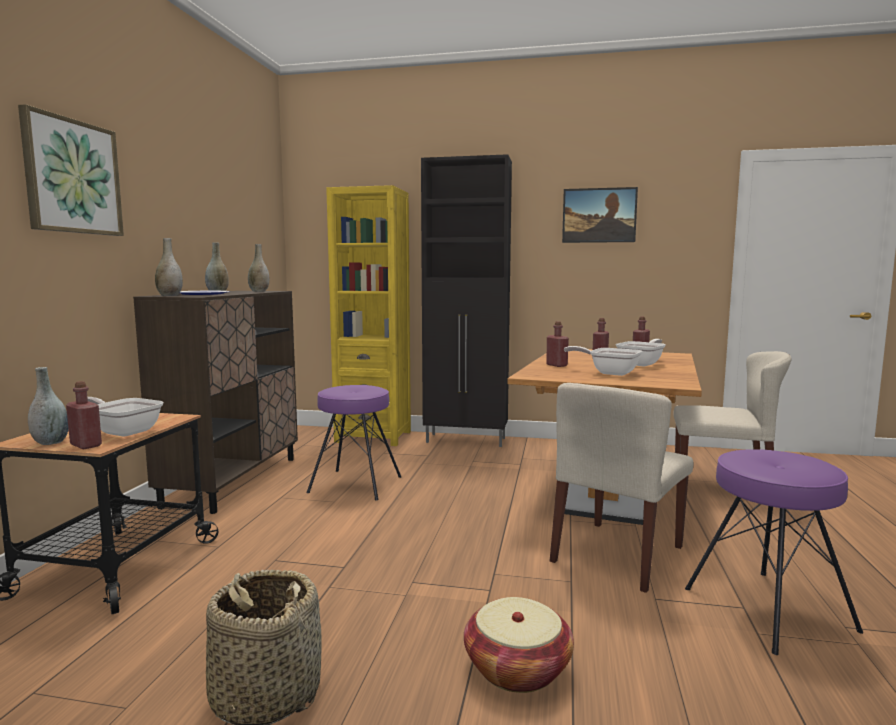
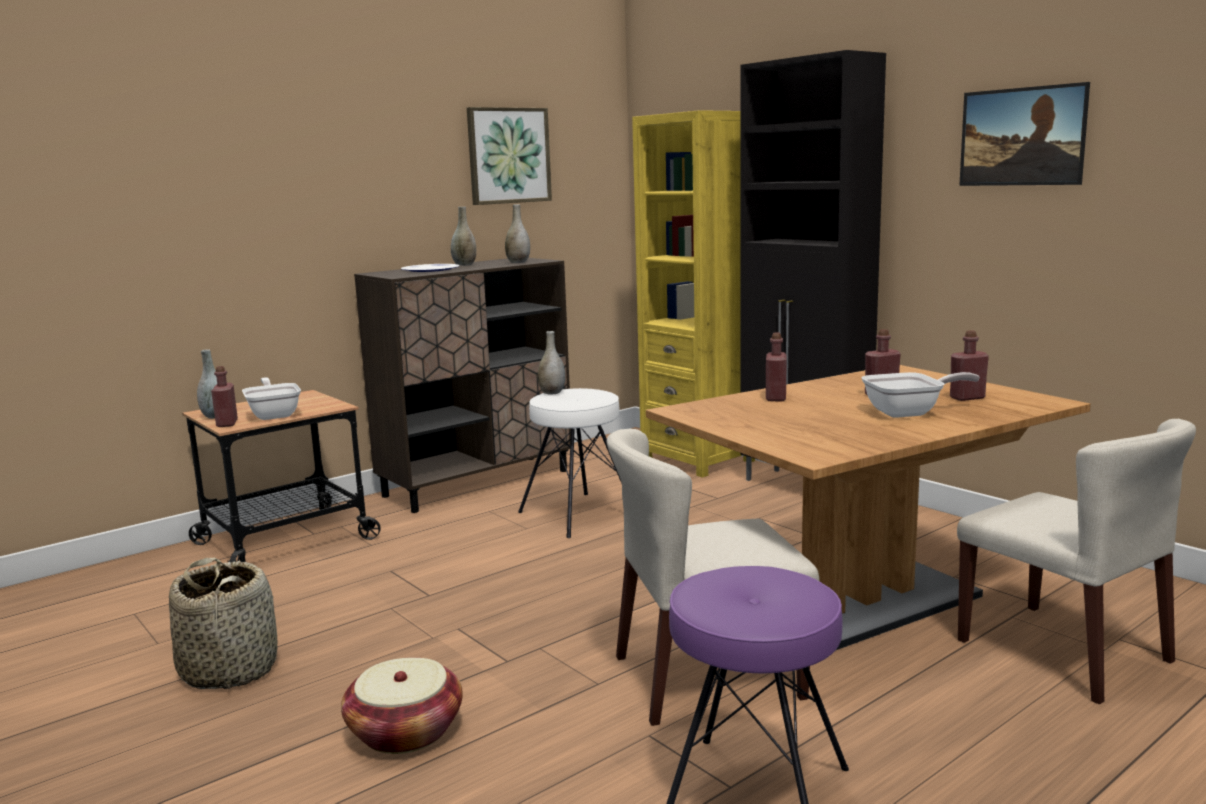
camera: 40 degrees right, 5 degrees up
(72, 177) = (284, 159): picture -> picture (508, 155)
(170, 295) = (384, 273): grey vase -> grey vase (552, 393)
(355, 484) = (578, 514): purple stool -> white stool
(609, 373) = (798, 421): frying pan -> none

